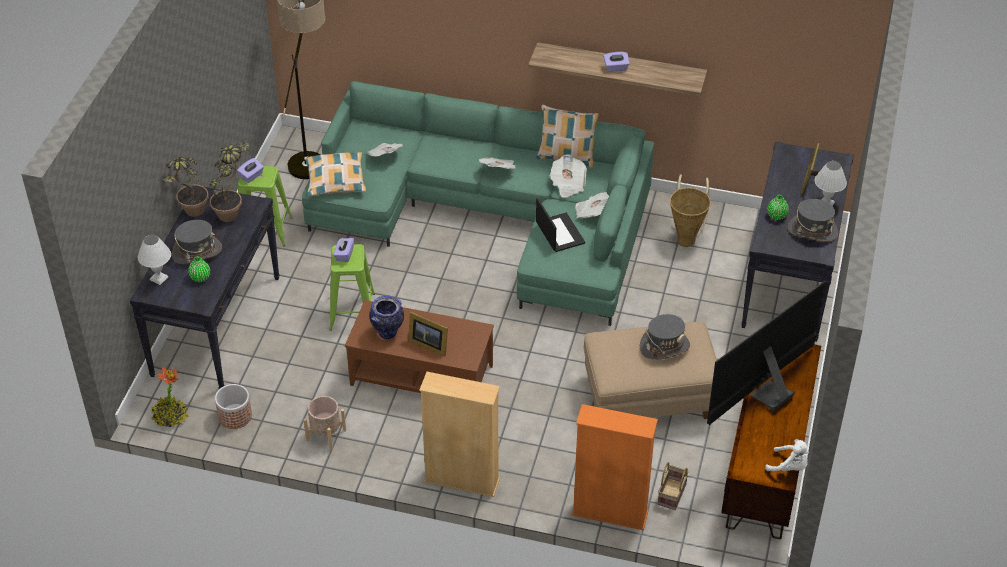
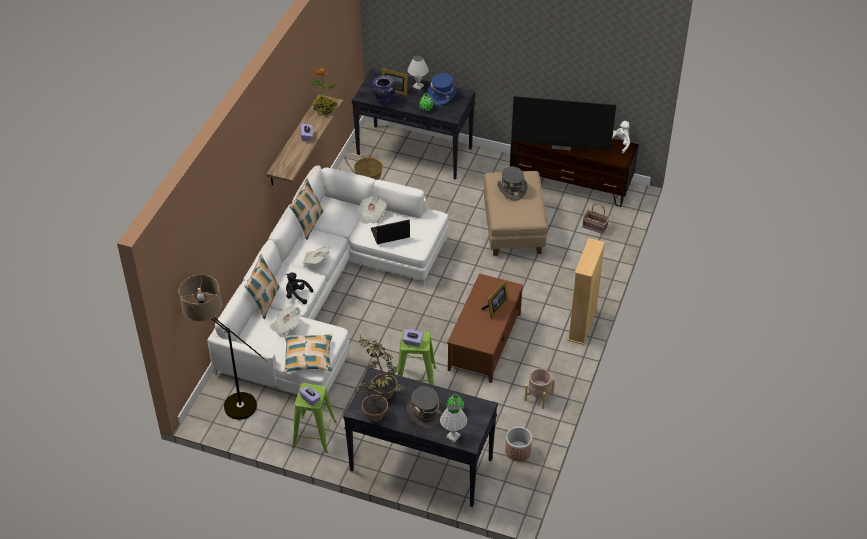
camera: 85 degrees left, 0 degrees up
(170, 417) = (516, 492): potted plant -> potted plant (324, 108)
(388, 332) = (482, 329): vase -> vase (384, 101)
(425, 135) = (264, 301): none -> pillow
(438, 161) = (297, 295): none -> black plush toy
(491, 216) = (324, 295): green sofa -> white sofa
(568, 184) = (339, 225): newspaper -> none
(610, 513) = (610, 256): orange bookcase -> none
(767, 393) = (561, 145): television -> television turned 45 degrees counterclockwise
(812, 231) = (442, 95): grey hat -> blue hat

